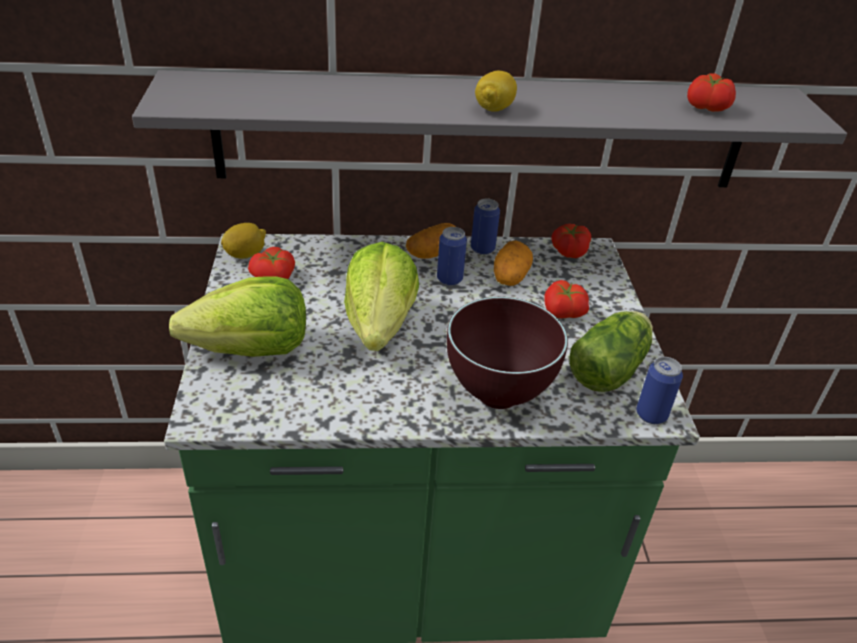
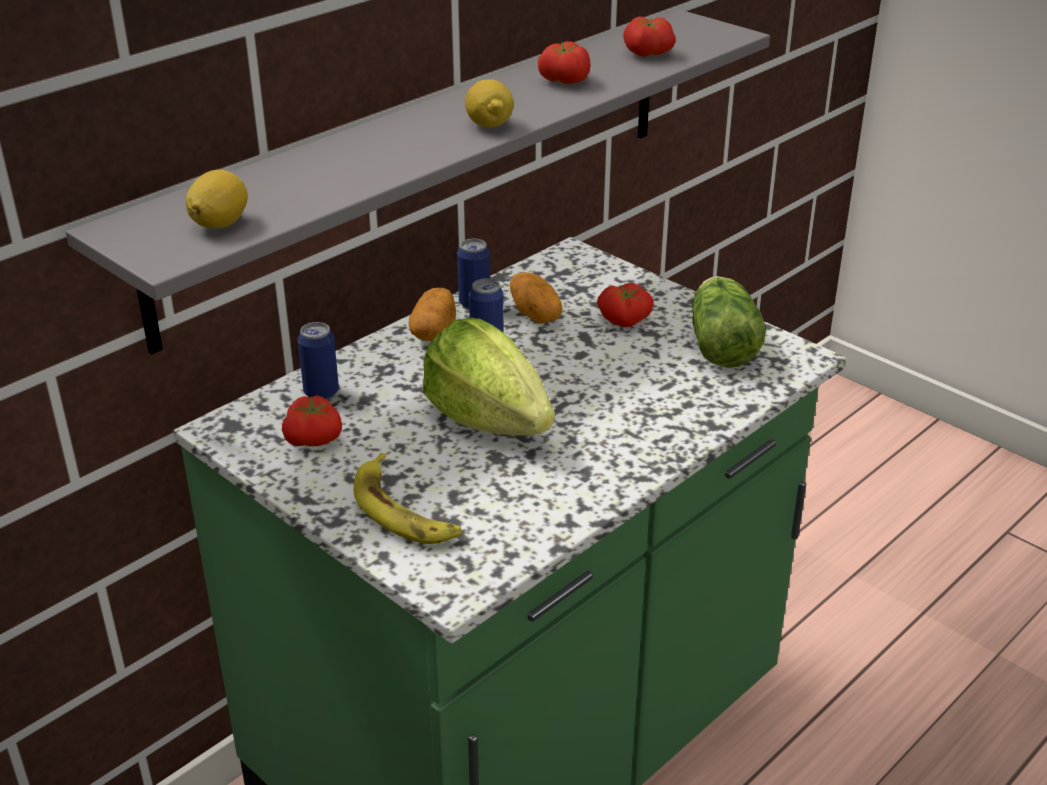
camera: 40 degrees left, 5 degrees down
(245, 254) = (242, 434): lemon -> lemon (220, 223)
(251, 350) = (403, 511): lettuce -> banana
(500, 397) = (675, 415): brown bowl -> none
(568, 252) = (553, 267): tomato -> tomato (563, 81)
(651, 414) = (797, 361): can -> can (321, 392)

